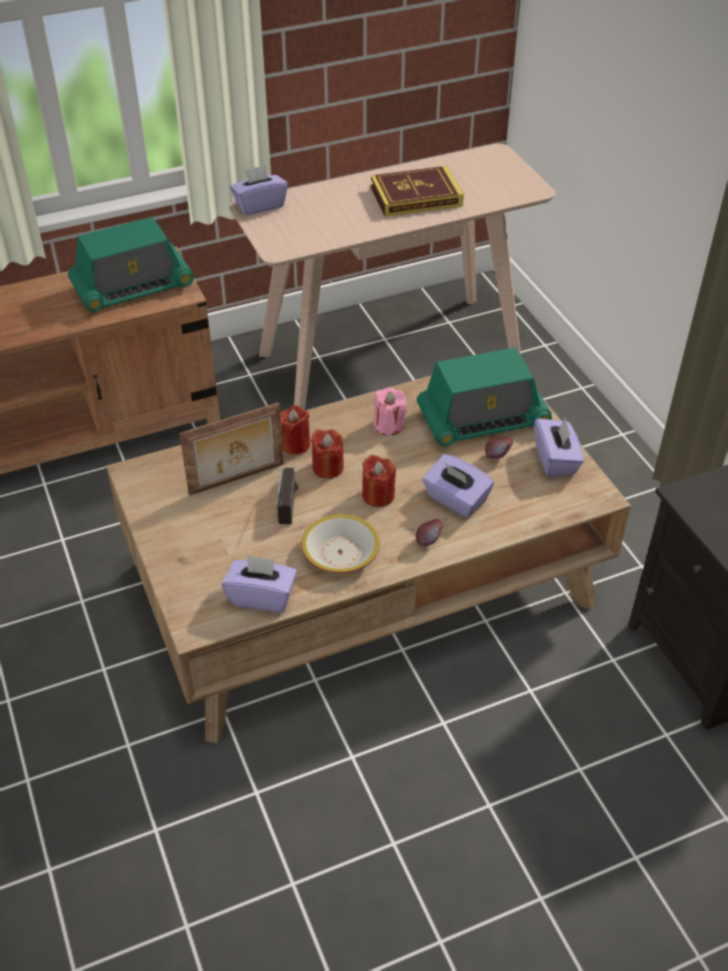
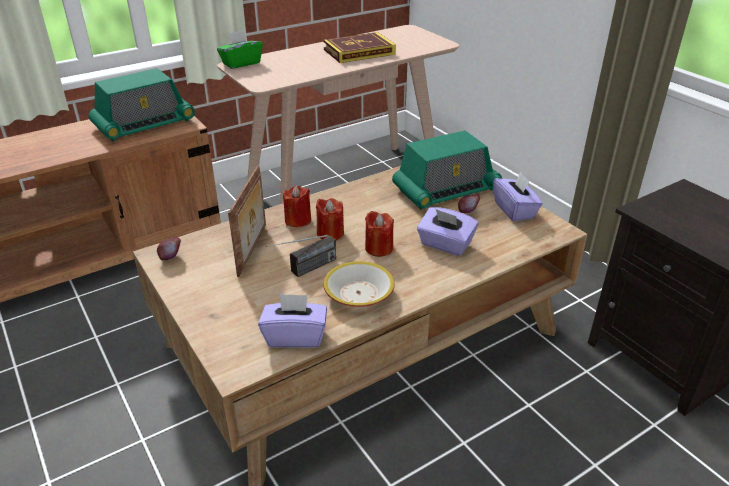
camera: 10 degrees left, 10 degrees down
(237, 480) = (253, 250): picture frame -> picture frame turned 45 degrees counterclockwise
(259, 205) = (241, 63): purple tissue box -> green tissue box
(287, 515) = (304, 271): radio -> radio turned 60 degrees clockwise
(389, 425) = (373, 200): pink candle -> none
(428, 541) = (432, 276): apple -> apple (171, 258)

